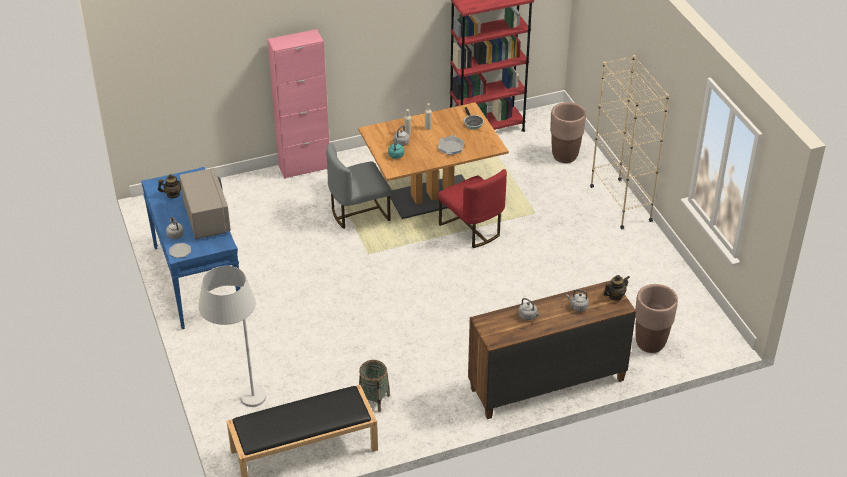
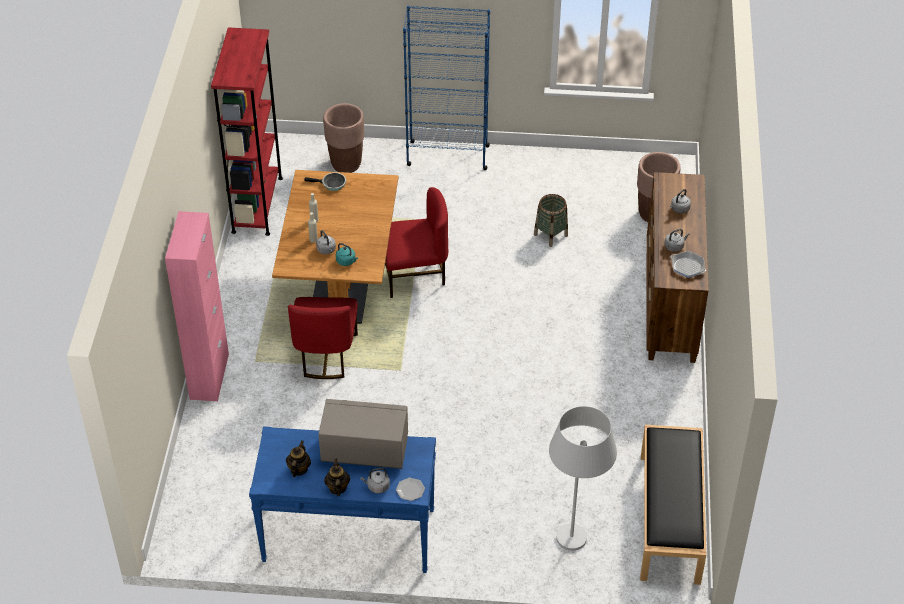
camera: 65 degrees left, 5 degrees up
(359, 213) = (326, 355): grey chair -> red chair
(374, 400) = (626, 438): basket -> basket (551, 235)
(451, 147) = (362, 215): frying pan -> frying pan (687, 267)
(615, 296) = (678, 180): teapot -> teapot (337, 488)
(620, 203) = (447, 155): beige bookcase -> blue bookcase

